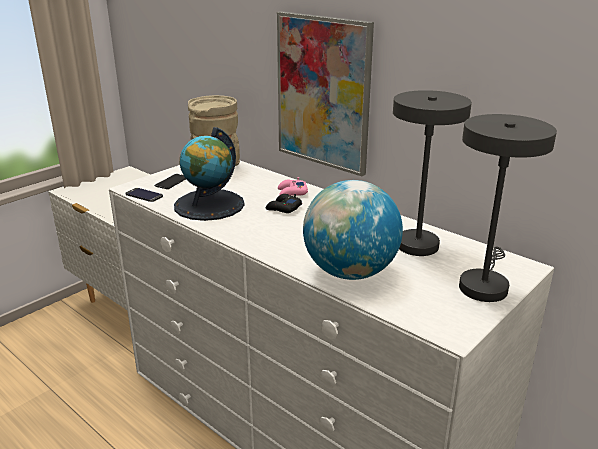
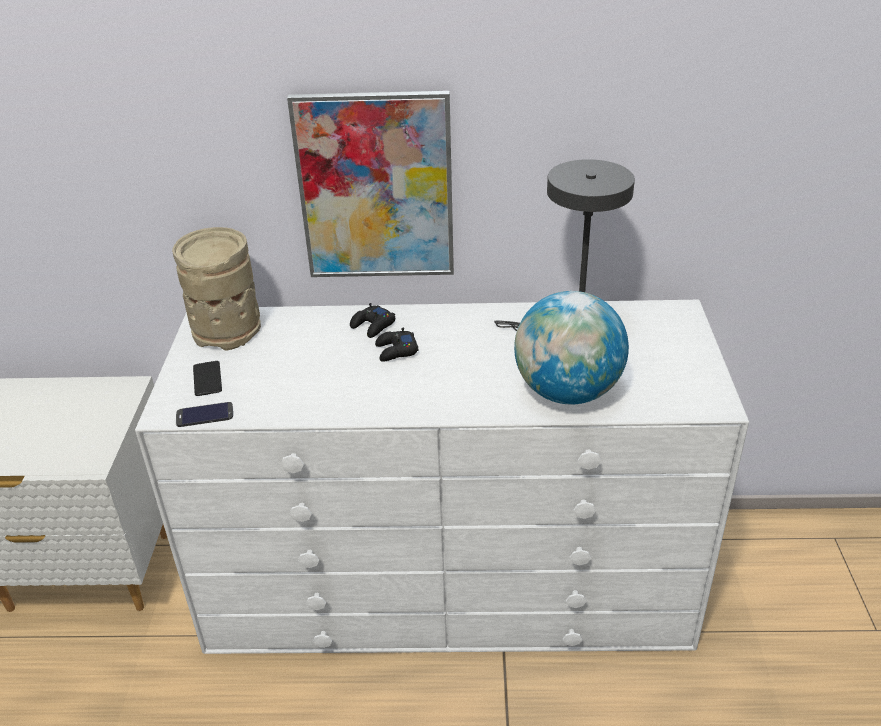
camera: 40 degrees left, 10 degrees up
(209, 205) = (309, 388): globe -> none
(292, 192) = (373, 326): pink game controller -> black game controller
(484, 284) = (677, 344): grey table lamp -> none

